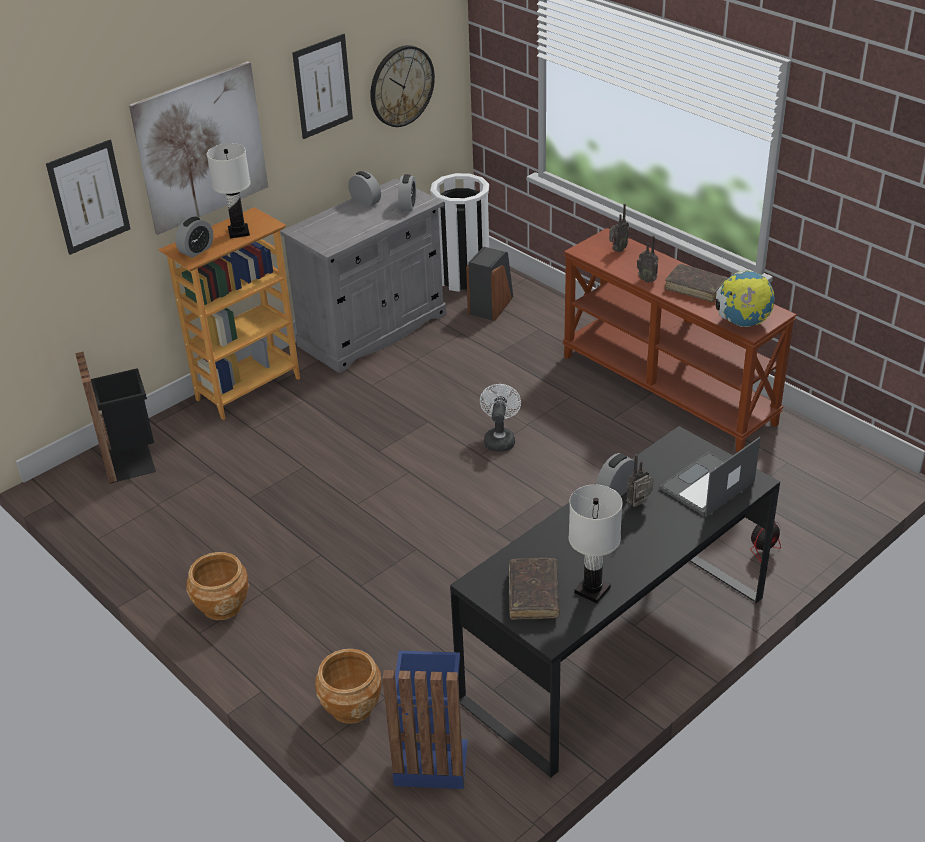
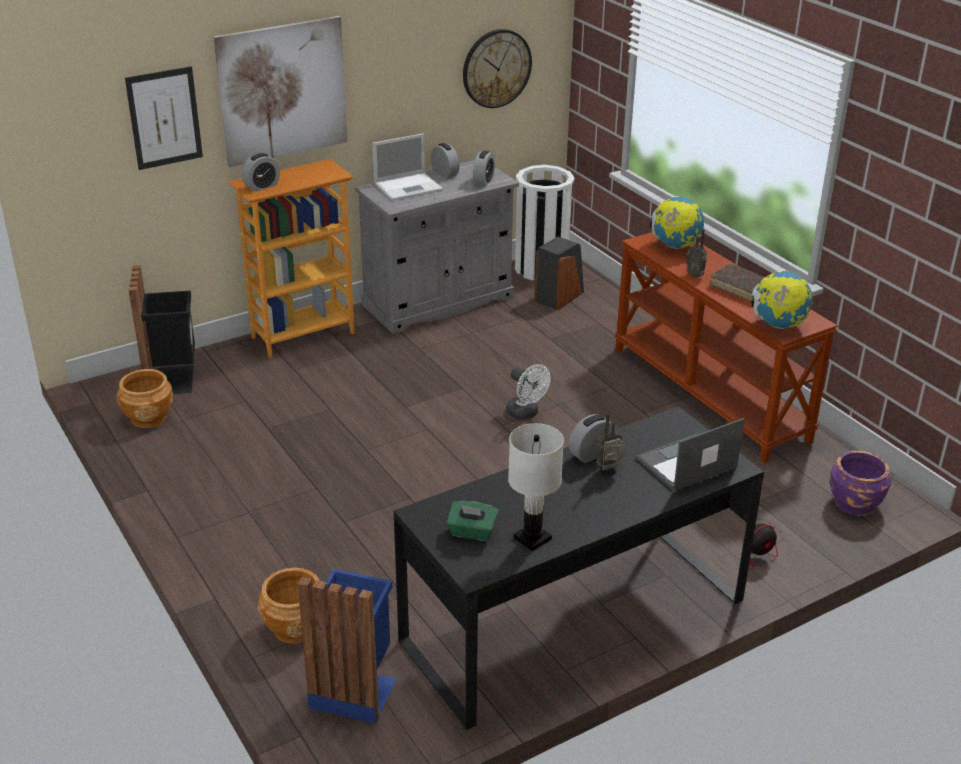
camera: 10 degrees right, 5 degrees down
(222, 605) = (207, 517): brown planter -> brown planter (148, 418)
(239, 232) = (307, 177): white table lamp -> none
(322, 86) = (414, 54): picture -> none
(335, 222) = (409, 187): none -> laptop
(500, 439) = (526, 413): white fan -> white fan turned 120 degrees clockwise
(533, 594) = (472, 532): brown book -> green tissue box
(617, 250) = (675, 246): radio -> globe
(834, 481) = (855, 504): none -> purple planter

